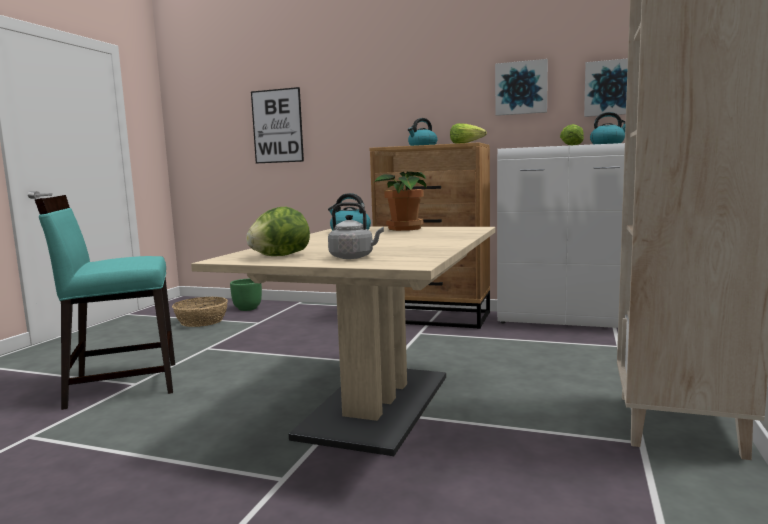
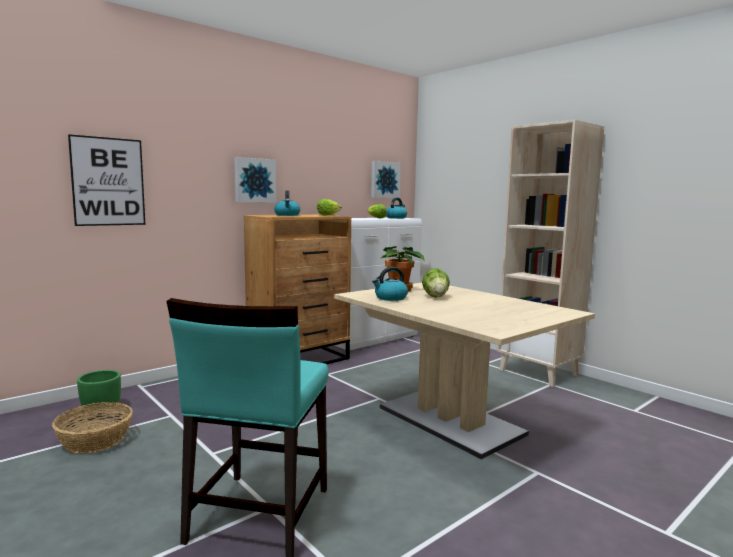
camera: 60 degrees left, 0 degrees up
(280, 256) = (500, 322): lettuce -> lettuce (435, 297)
(354, 257) = (531, 314): grey kettle -> none
(521, 88) = (337, 172): picture -> picture (254, 180)

